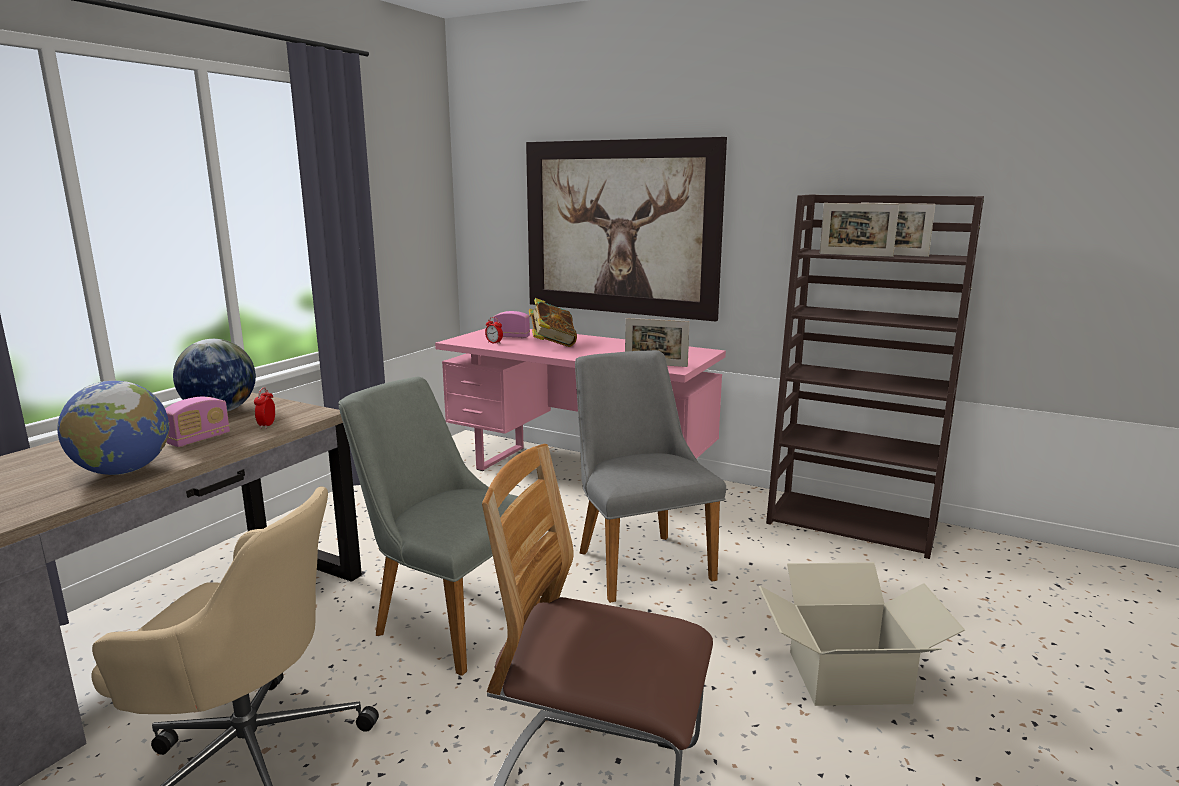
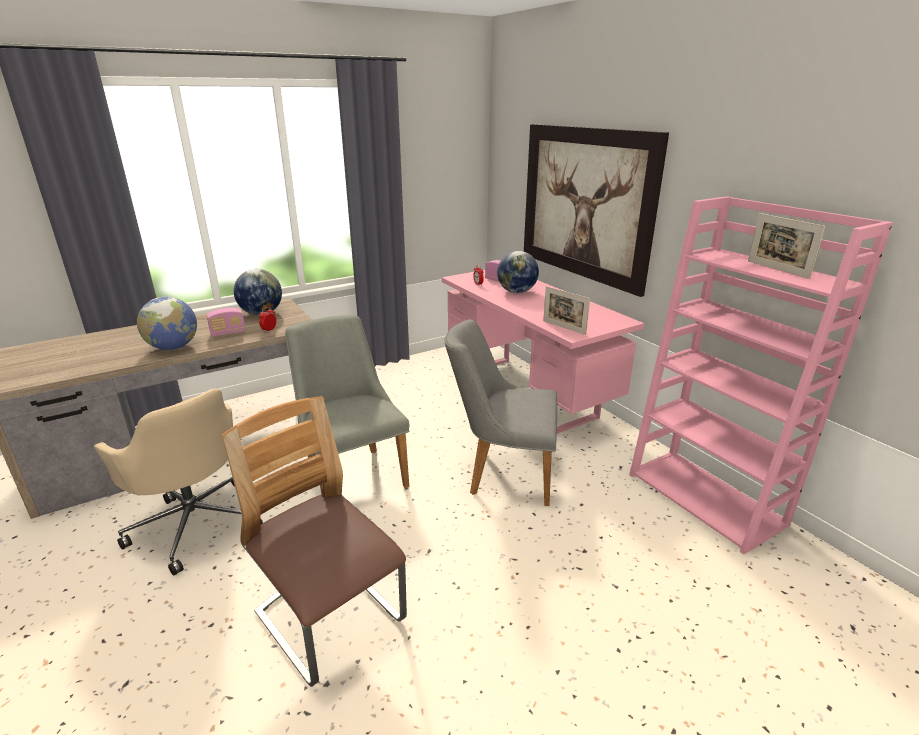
camera: 30 degrees right, 10 degrees up
(552, 344) = (516, 292): book -> globe
(637, 559) = (502, 473): grey chair -> grey chair turned 90 degrees counterclockwise
(849, 677) = (560, 623): cardboard box -> none
(853, 523) = (706, 499): brown bookcase -> pink bookcase
(855, 255) = (736, 265): picture frame -> none

